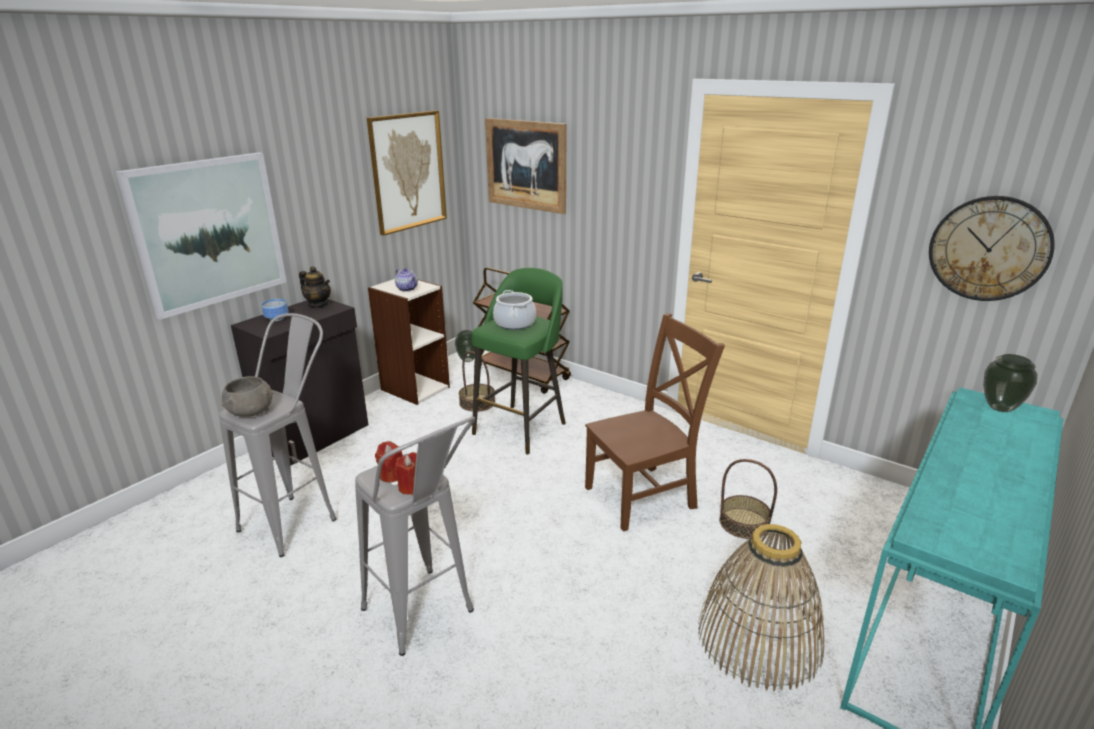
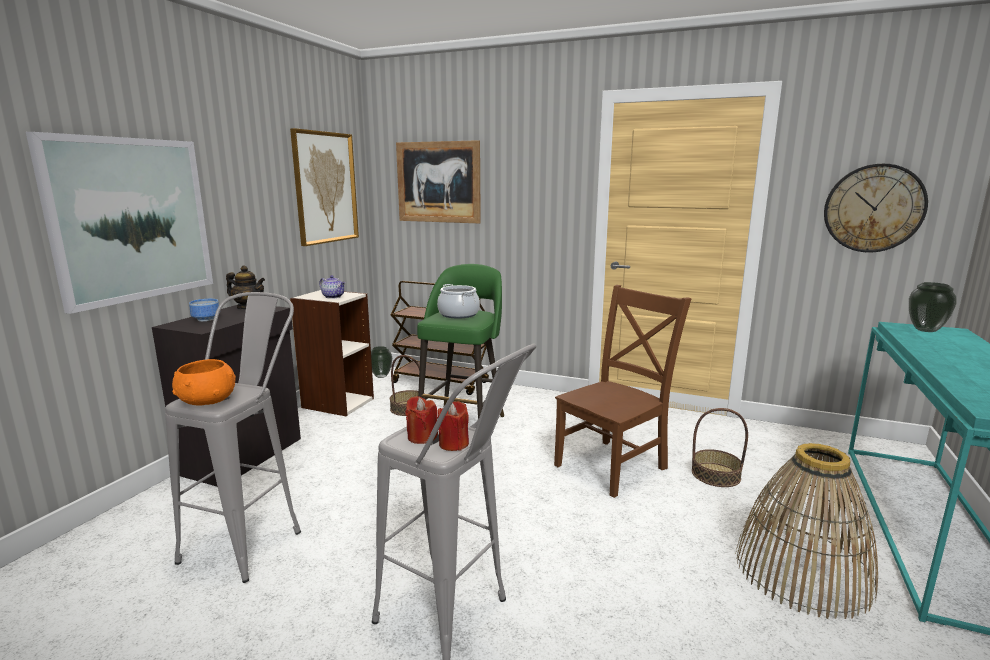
camera: 15 degrees left, 10 degrees down
(250, 411) = (207, 401): grey bowl -> orange bowl

